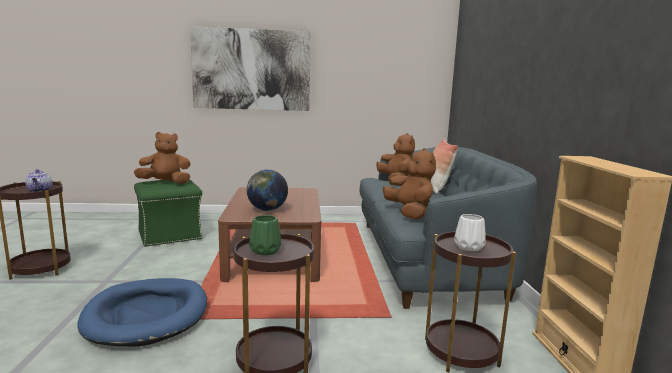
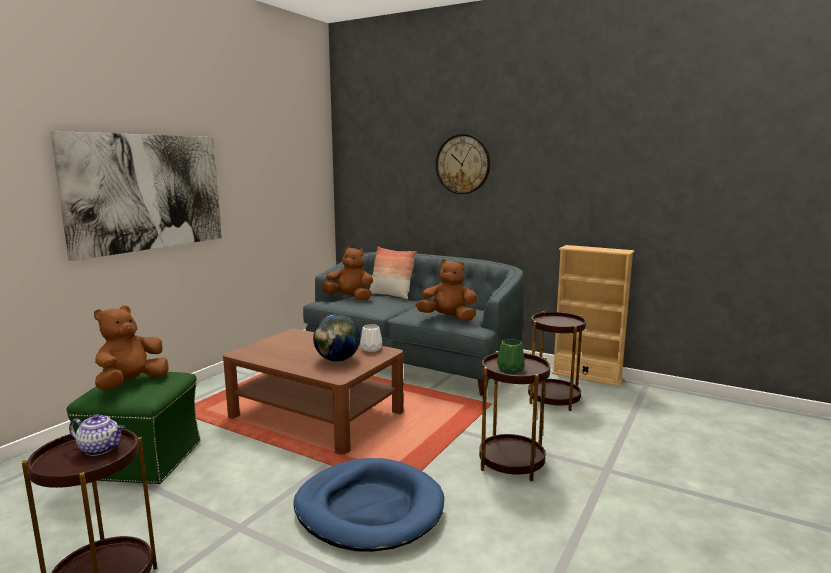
camera: 55 degrees left, 0 degrees up
(469, 247) = (554, 322): white vase -> white vase (371, 349)
(521, 47) = (463, 164): none -> wall clock

